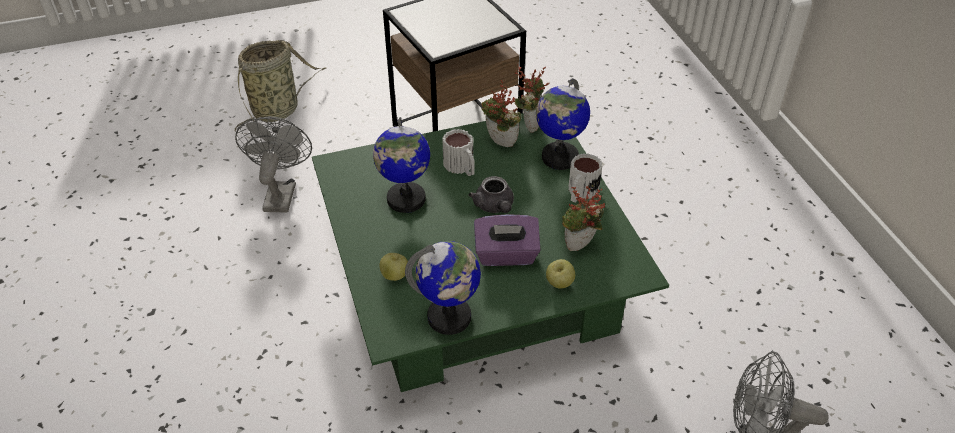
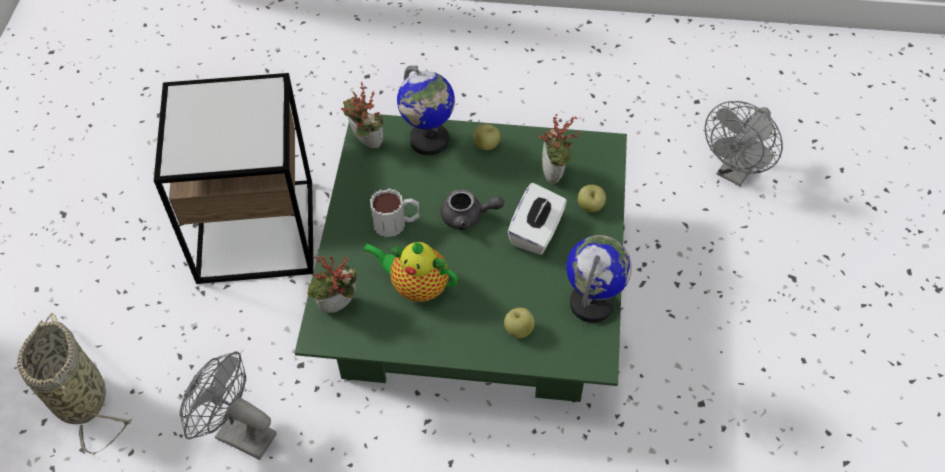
camera: 65 degrees left, 10 degrees up
(405, 199) = (416, 286): globe -> teapot
(499, 144) = (380, 179): potted plant -> potted plant (338, 309)
(506, 255) = (536, 232): purple tissue box -> white tissue box
(580, 193) = (486, 145): mug -> apple

